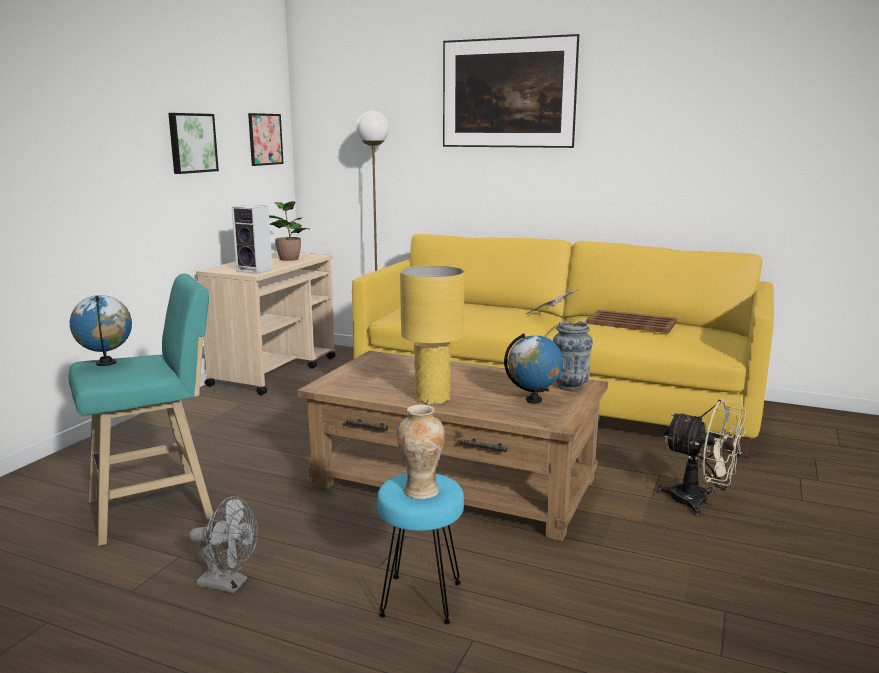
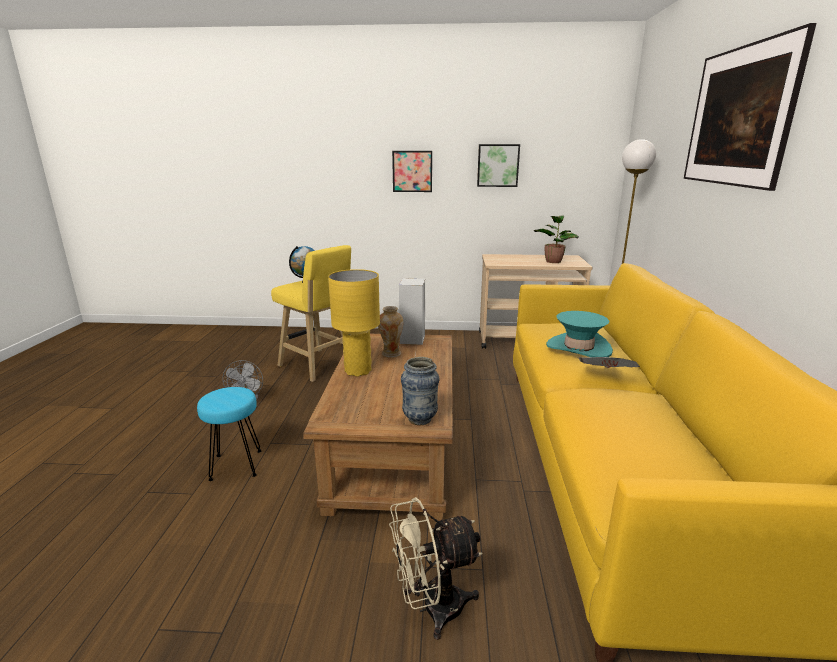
camera: 70 degrees right, 5 degrees up
(157, 508) = (318, 366): turquoise stool -> yellow stool
(256, 270) = (503, 262): speaker -> speaker (413, 340)
(265, 139) = (585, 164): picture -> picture (412, 171)
(421, 491) = (220, 398): vase -> vase (391, 354)
(486, 311) = (578, 348): none -> turquoise hat
(533, 400) = (374, 407): globe -> none
(630, 322) = (640, 423): brown tray -> none
(699, 502) = (432, 608): beige fan -> beige fan turned 60 degrees clockwise

